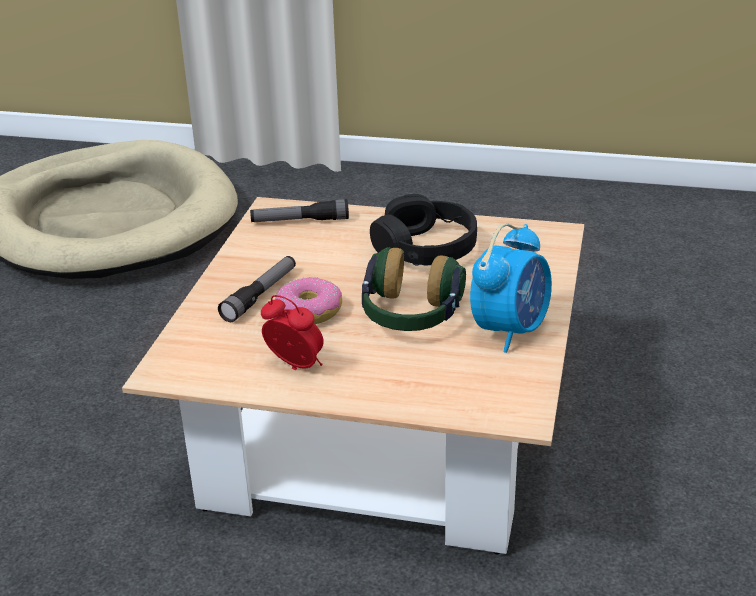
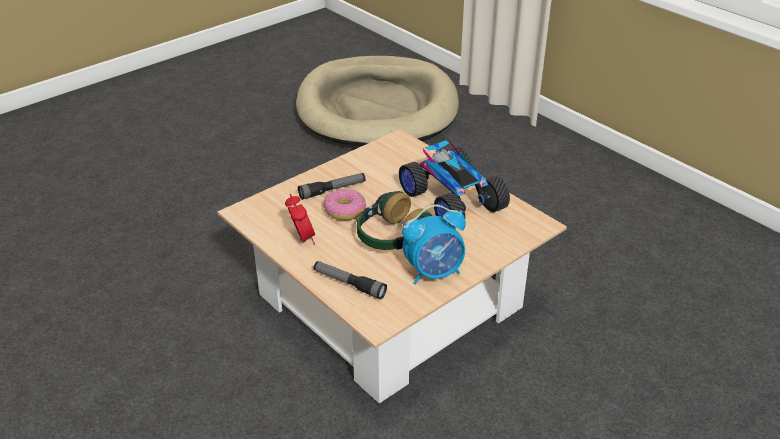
camera: 35 degrees right, 5 degrees up
(300, 221) = (404, 153): flashlight -> flashlight (349, 284)
(425, 248) = (451, 200): black headphones -> toy car

